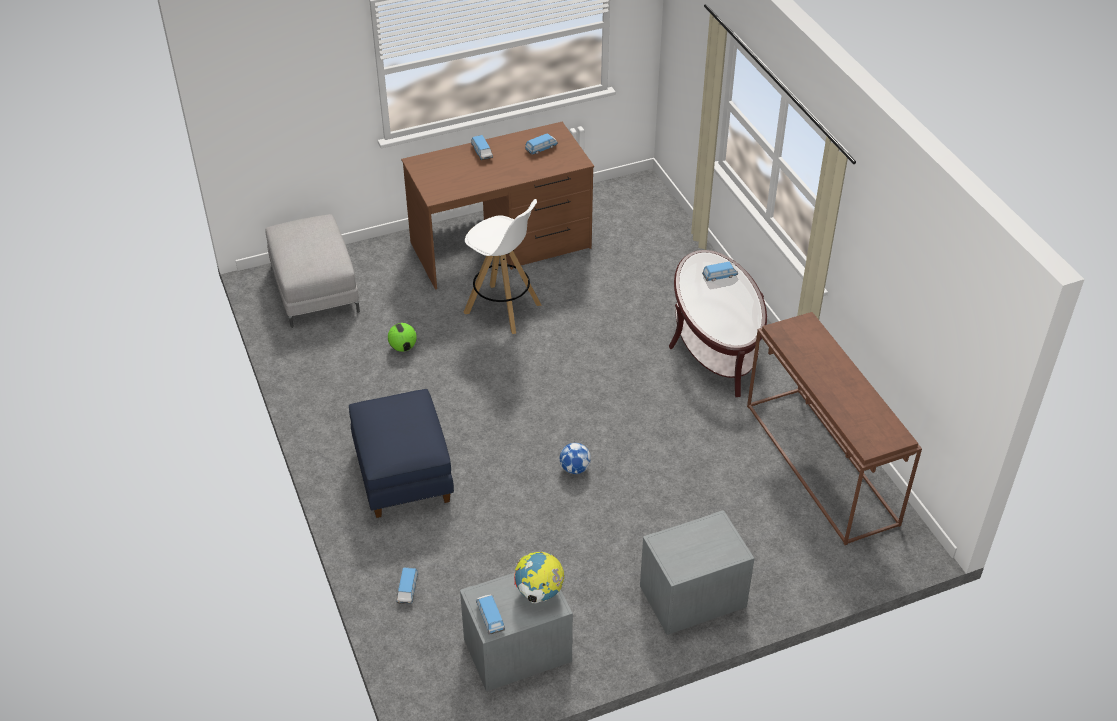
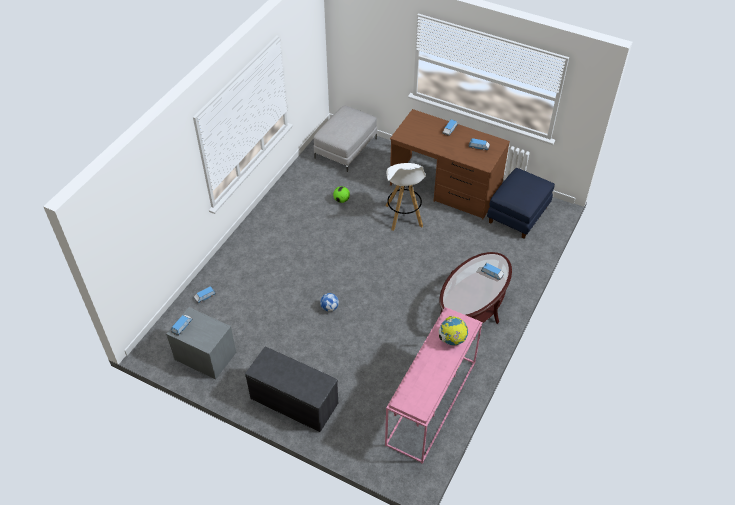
camera: 50 degrees right, 5 degrees up
(404, 474) = (267, 252): blue ottoman -> blue ottoman (518, 215)
(539, 592) = (210, 334): globe -> globe (452, 339)
(692, 596) = (293, 401): grey nightstand -> grey bench
(822, 464) = (432, 404): brown console table -> pink console table

